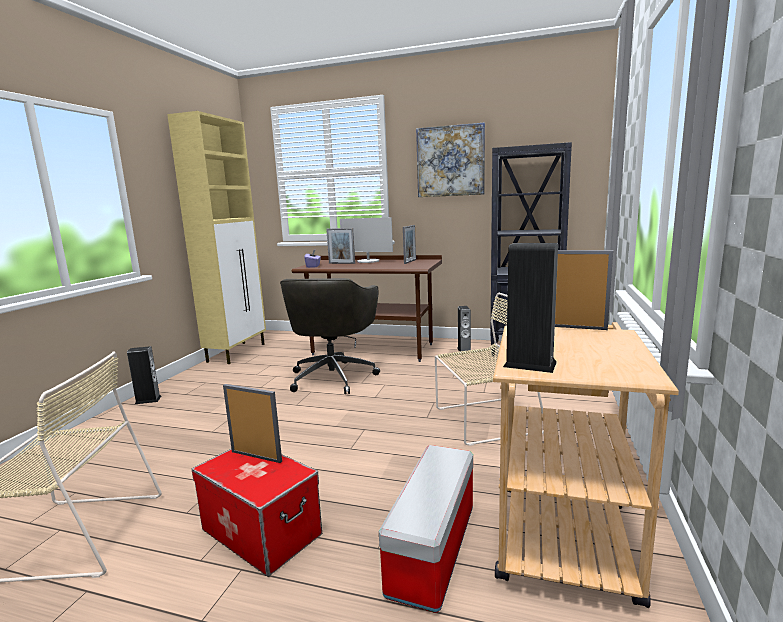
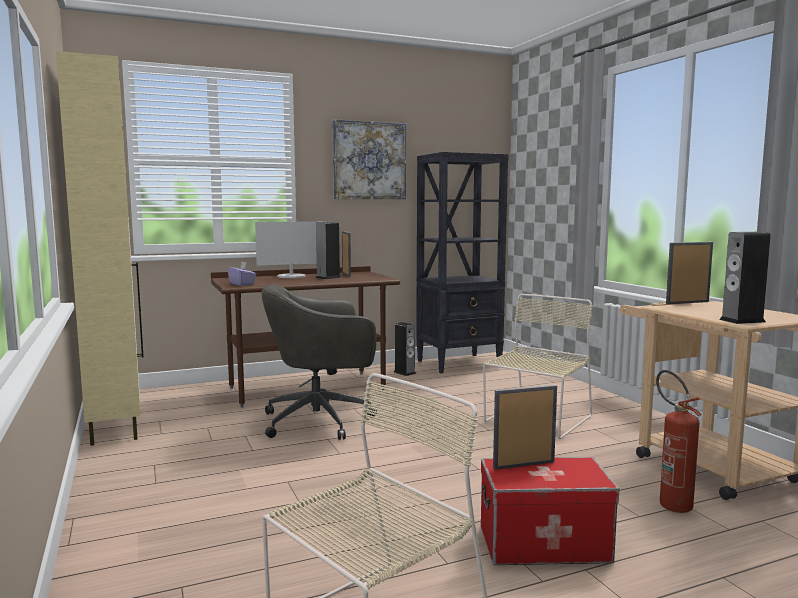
camera: 40 degrees left, 5 degrees down
(148, 400) = (108, 504): speaker -> speaker (328, 277)
(333, 376) = (321, 421): grey office chair -> grey office chair turned 105 degrees clockwise
(341, 263) = (266, 280): picture frame -> none
(433, 550) = (670, 502): storage box -> fire extinguisher

